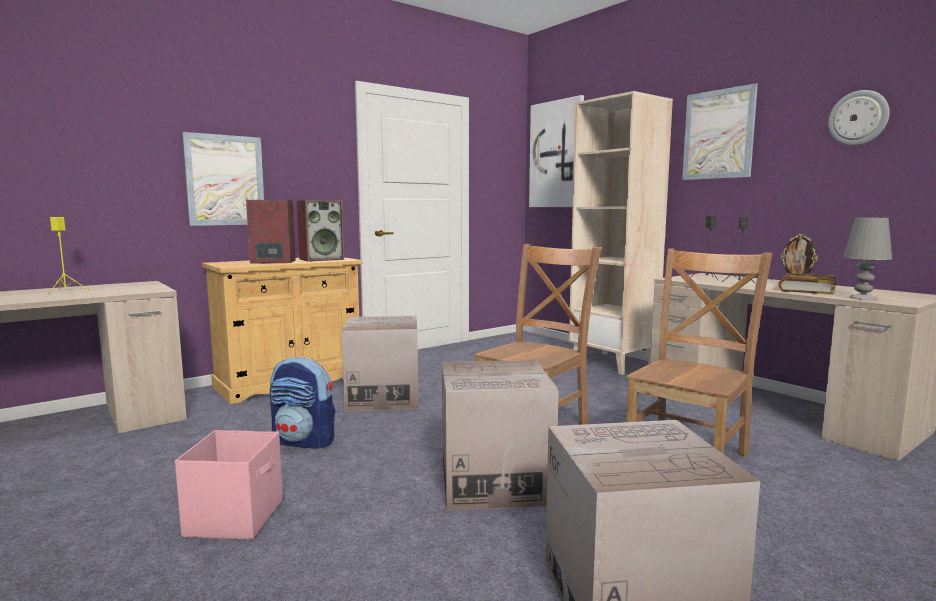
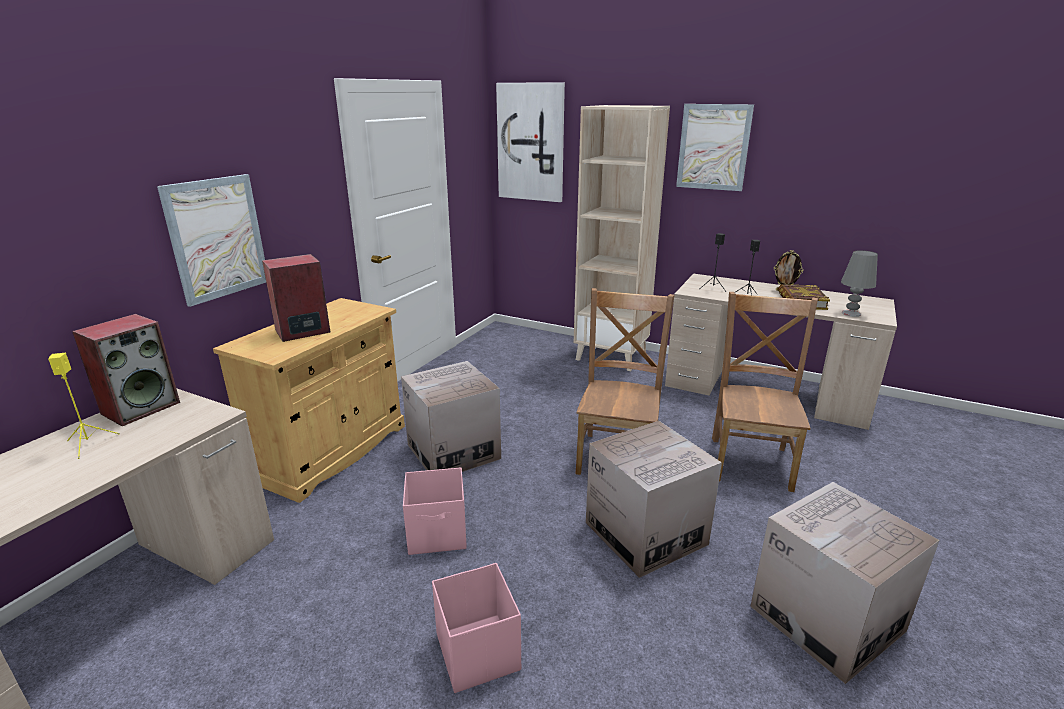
camera: 25 degrees left, 15 degrees up
(304, 441) = (438, 534): backpack -> pink storage box
(322, 259) = (348, 314): speaker -> speaker (141, 407)
(858, 118) = (839, 151): wall clock -> none

